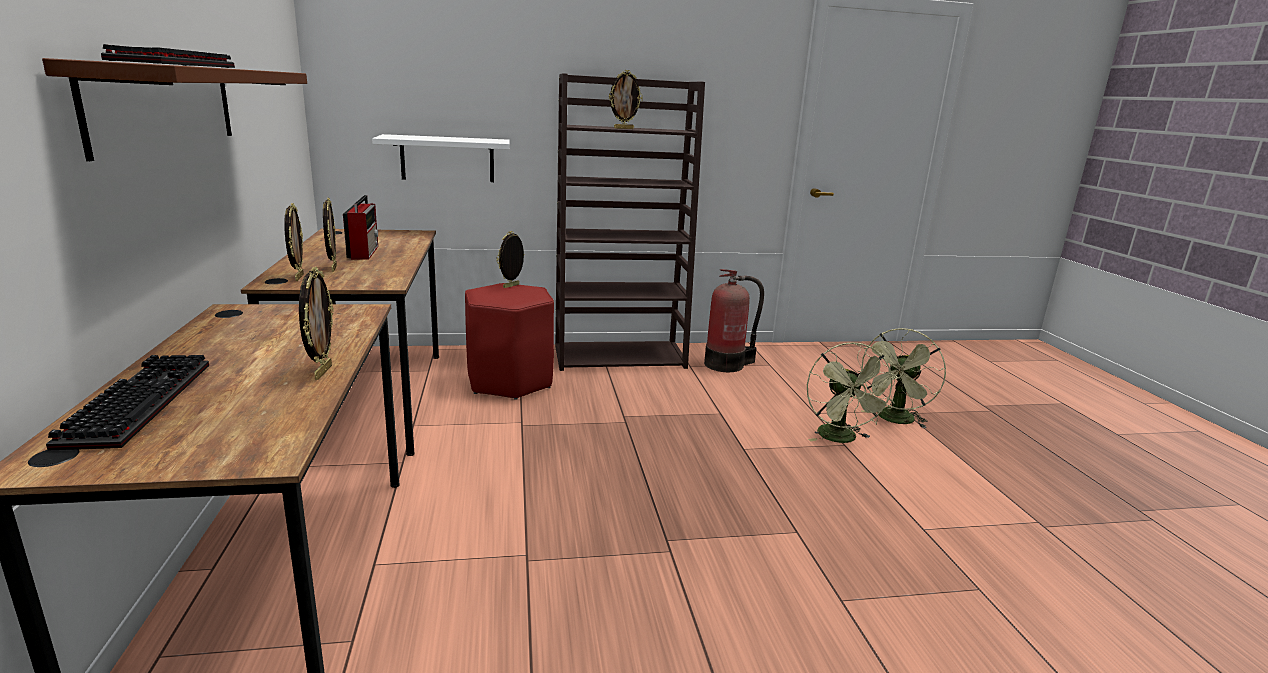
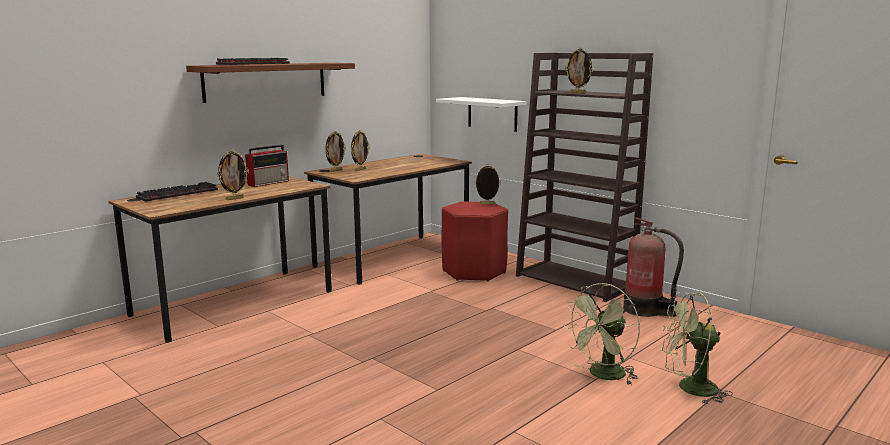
camera: 55 degrees right, 5 degrees down
(364, 252) = (397, 166): radio -> radio (269, 183)

